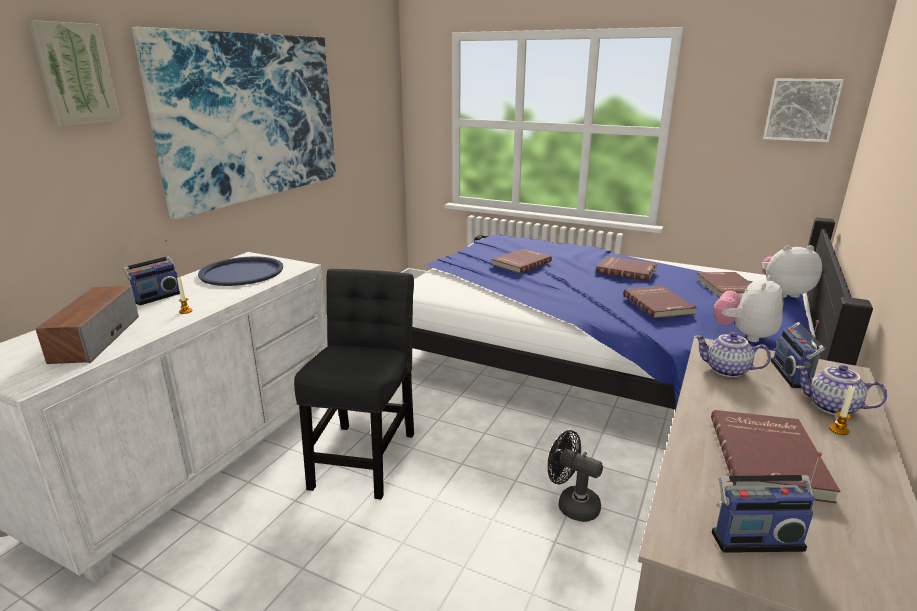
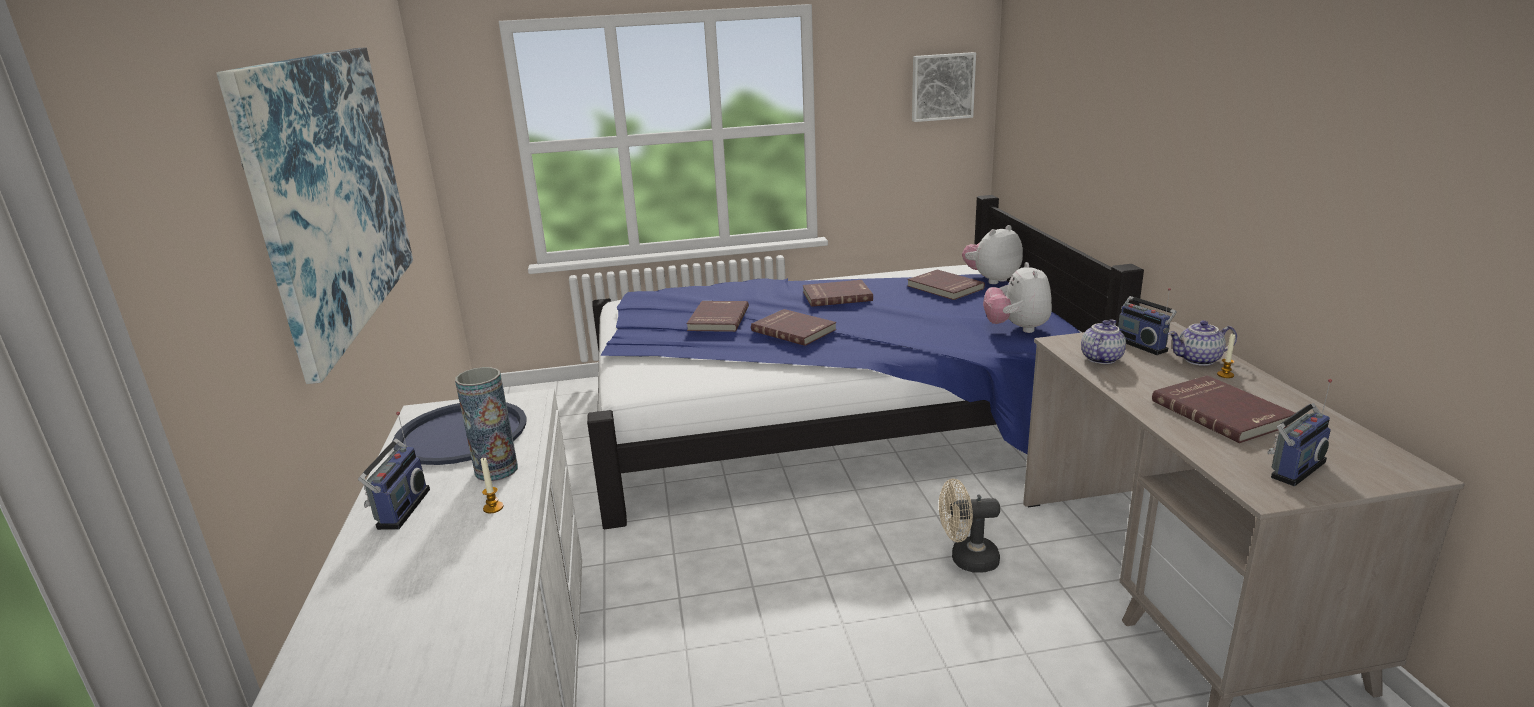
camera: 35 degrees left, 0 degrees up
(74, 74) = (183, 170): picture -> none
(95, 338) = (435, 592): speaker -> none
(221, 294) = (496, 470): none -> vase
(365, 455) = (709, 621): black chair -> none
(571, 504) = (966, 560): black fan -> beige fan
(659, 304) = (916, 322): red book -> red book (794, 330)
(726, 370) = (1100, 358): teapot -> teapot turned 135 degrees clockwise

